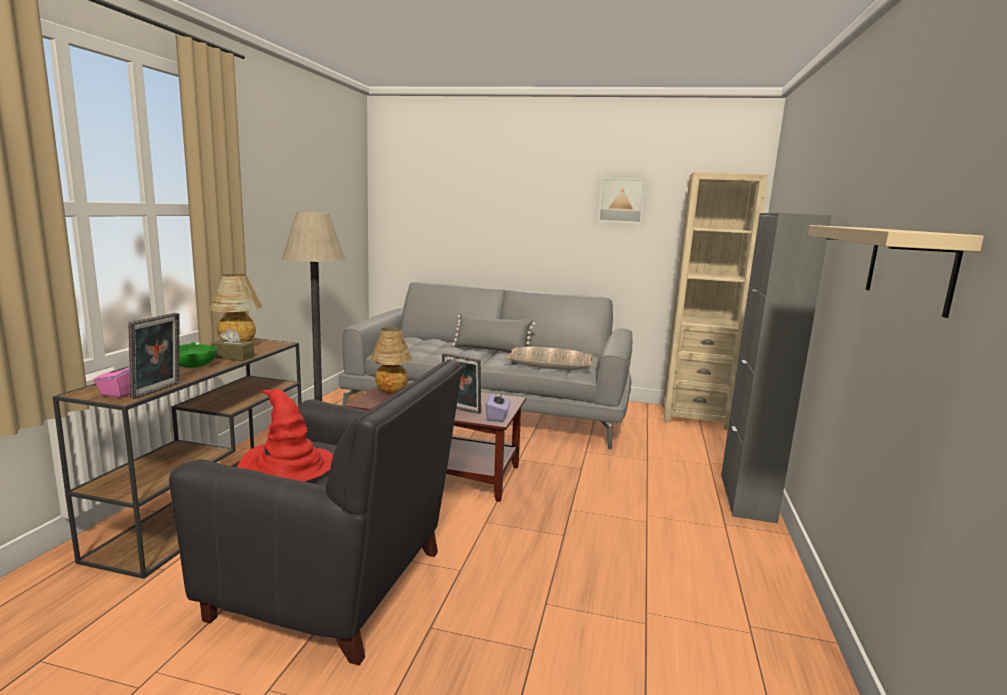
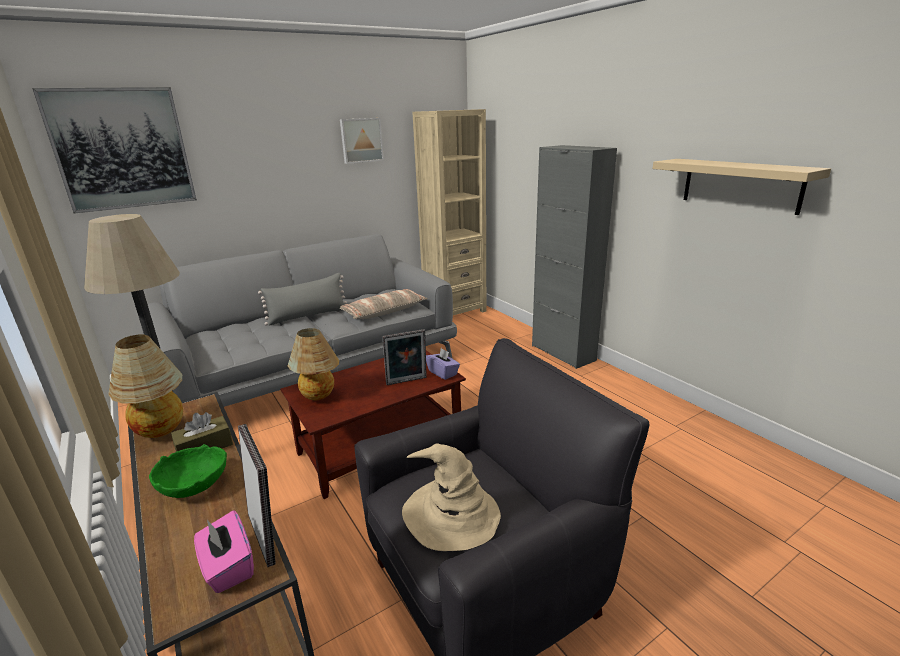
camera: 45 degrees left, 10 degrees up
(287, 467) = (451, 514): red hat -> beige hat
(418, 186) = (122, 149): none -> picture

